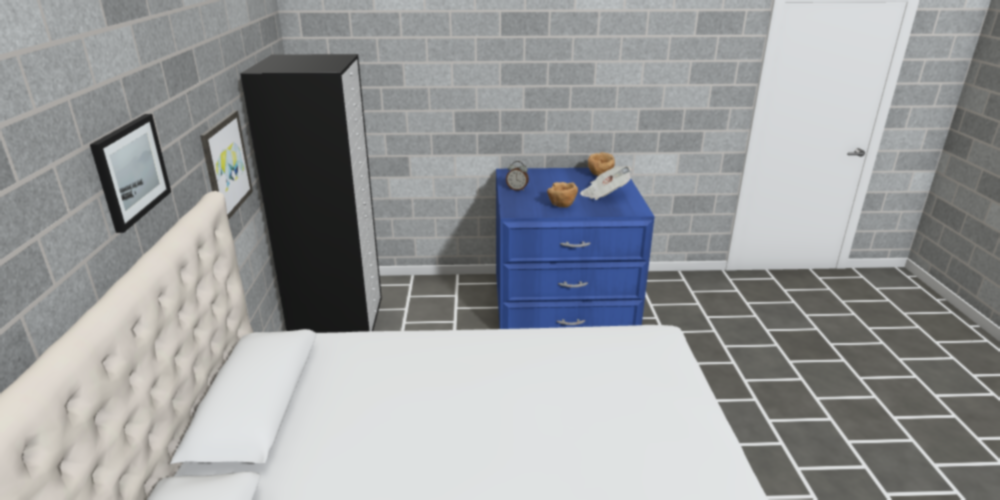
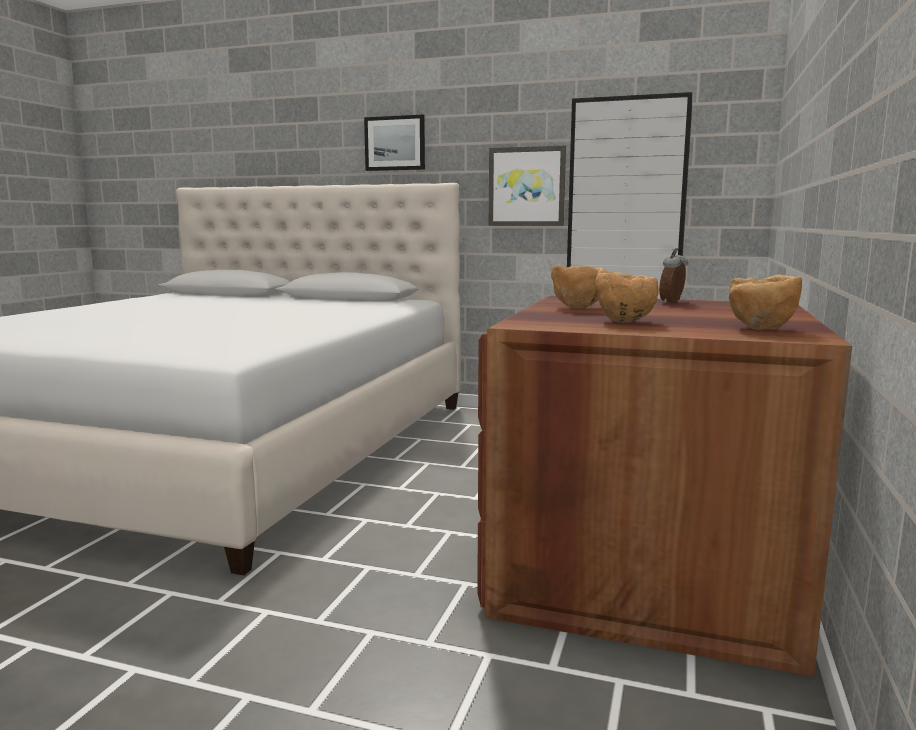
camera: 110 degrees right, 15 degrees down
(562, 304) = (642, 568): blue dresser -> brown dresser
(604, 195) = (625, 321): newspaper -> brown bowl

